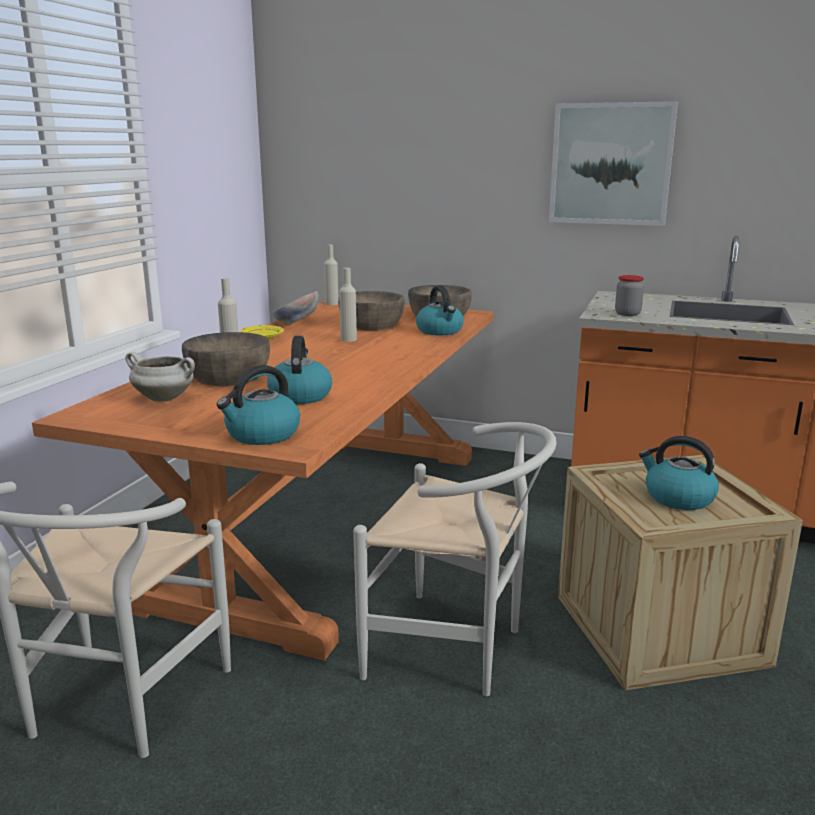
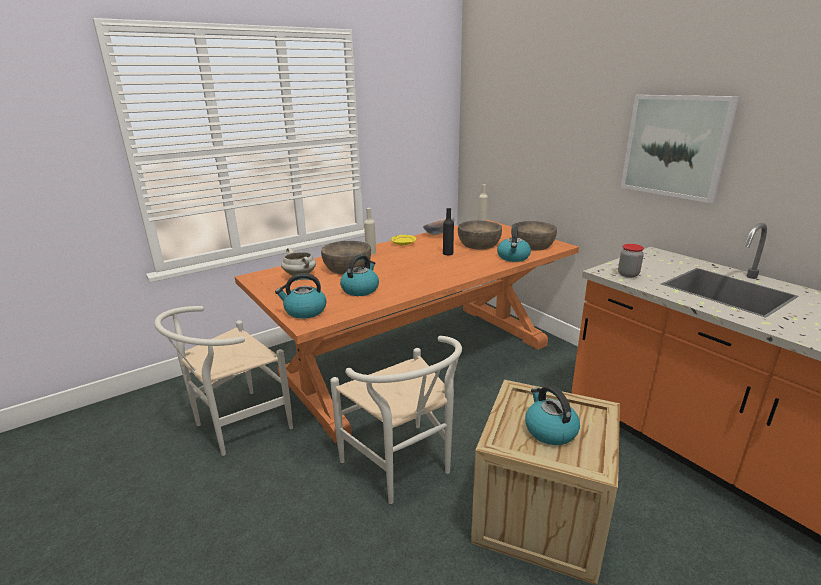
camera: 35 degrees right, 5 degrees up
(348, 339) = (448, 253): beige bottle -> black bottle

